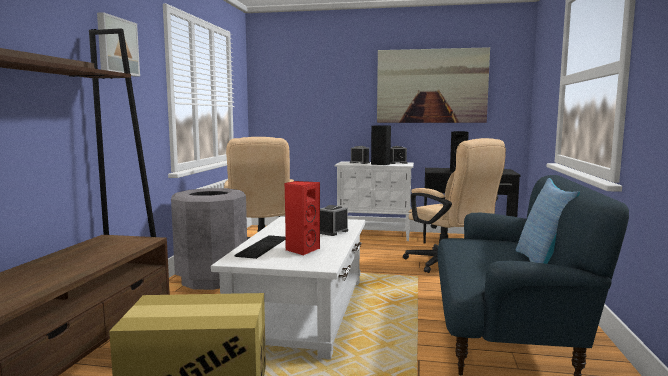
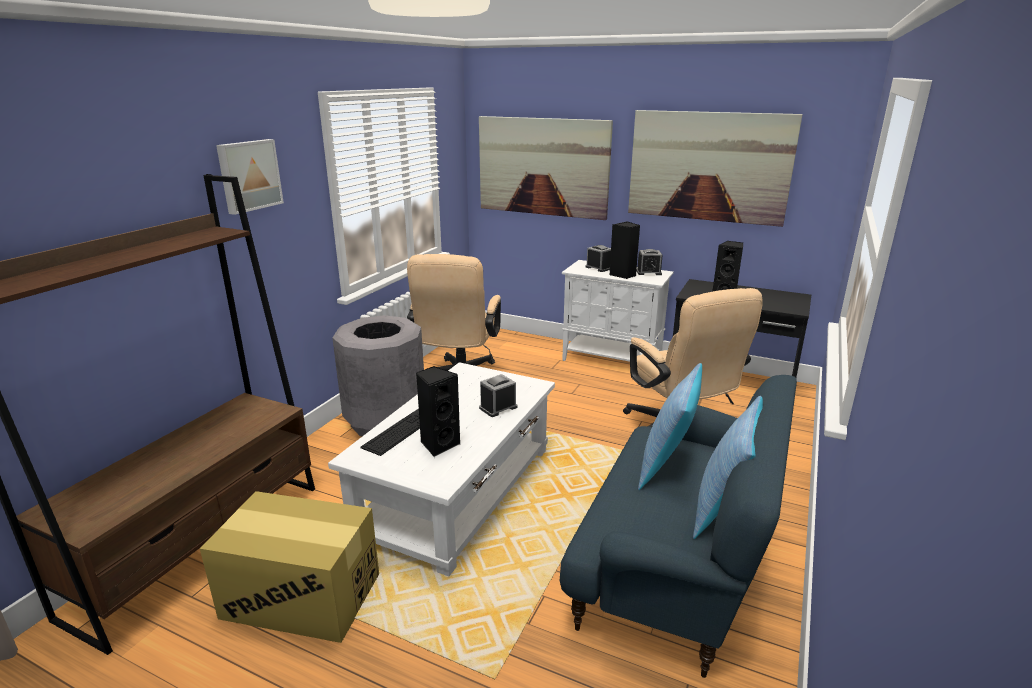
camera: 15 degrees right, 15 degrees up
(302, 250) = (439, 444): red speaker -> black speaker
(309, 94) = (543, 167): none -> picture
(483, 250) = (667, 465): none -> pillow

